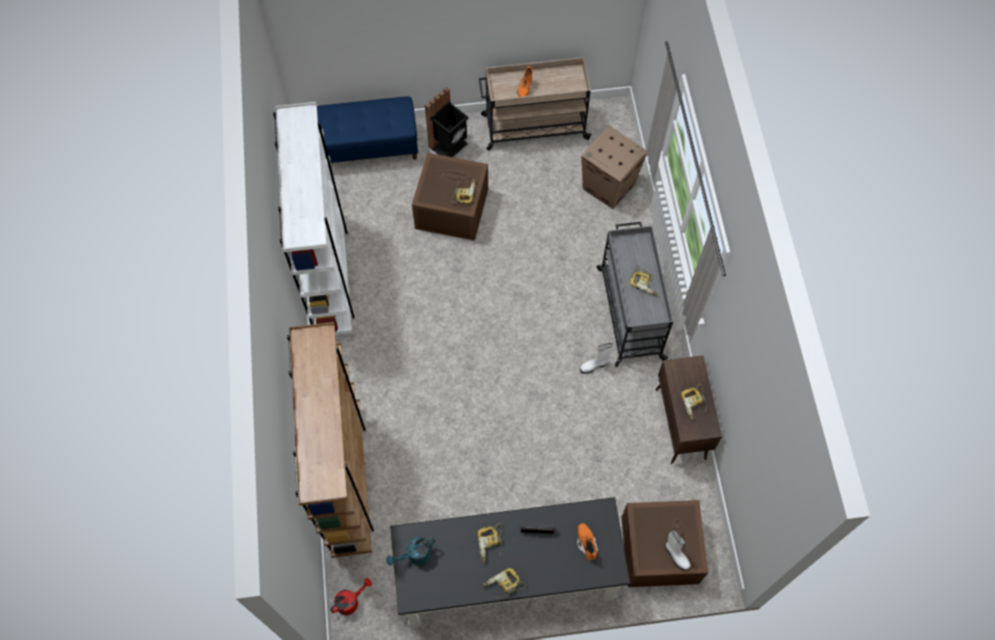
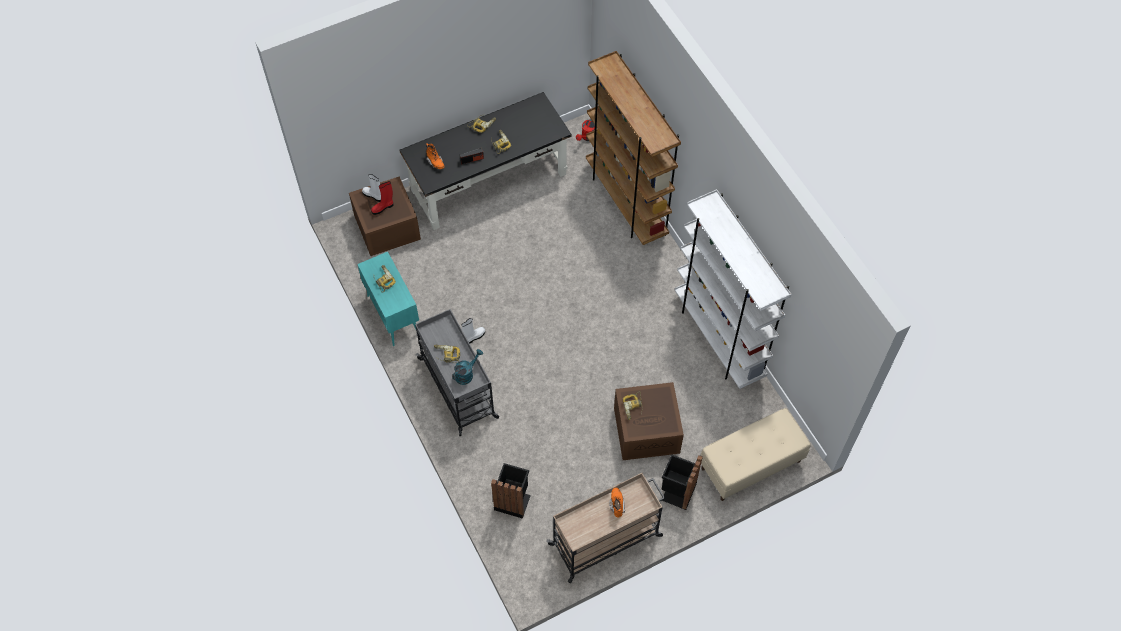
camera: 160 degrees right, 5 degrees down
(368, 147) = (750, 465): blue bench -> beige bench
(415, 555) = (546, 123): turquoise watering can -> turquoise watering can (466, 374)
(609, 186) = (512, 500): cardboard box -> black trash can
(667, 531) = (383, 207): none -> red boot
(680, 424) = (393, 314): brown cabinet -> turquoise cabinet

